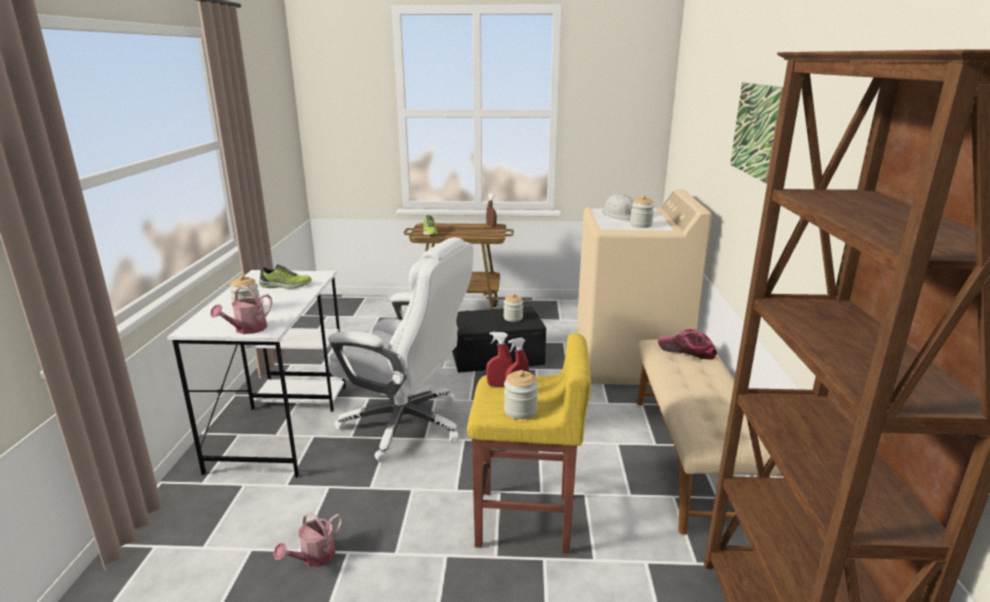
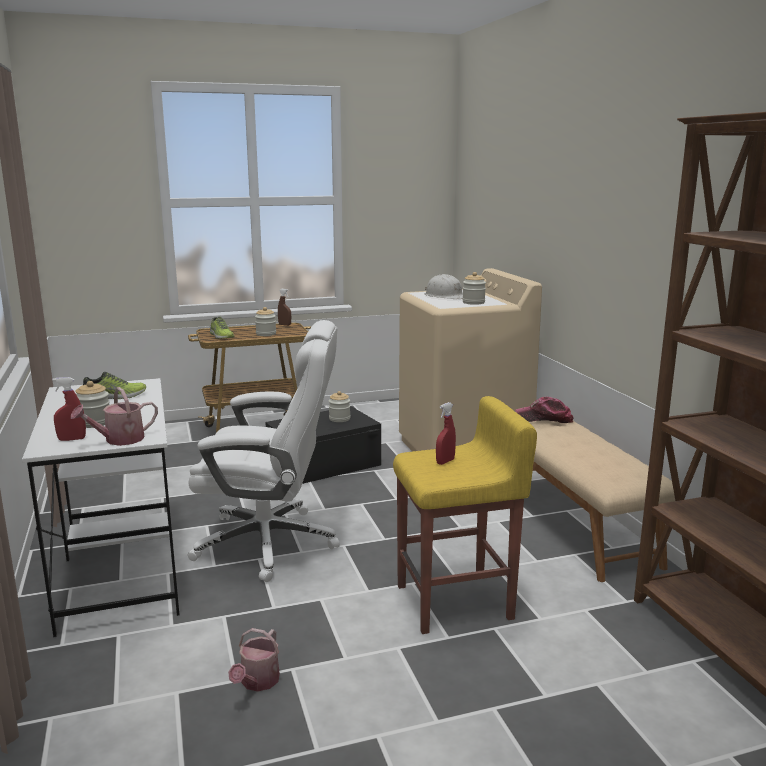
camera: 20 degrees left, 5 degrees down
(247, 329) = (119, 440): watering can -> watering can turned 45 degrees clockwise
(499, 385) = (422, 459): red spray bottle -> red spray bottle (72, 439)
(520, 410) = (463, 474): jar -> jar (266, 334)
(755, 130) = (587, 200): picture -> none

